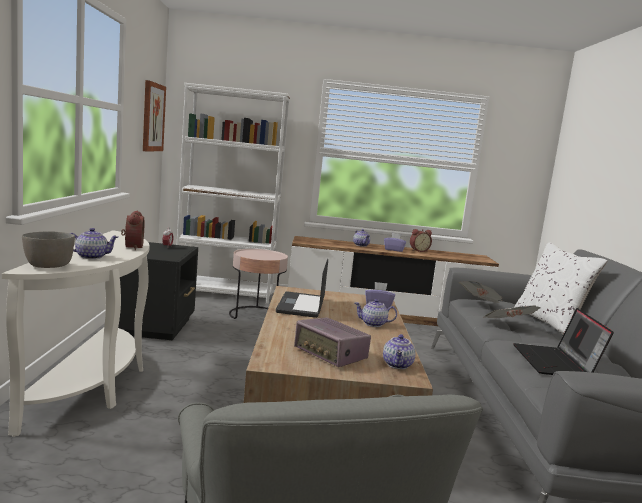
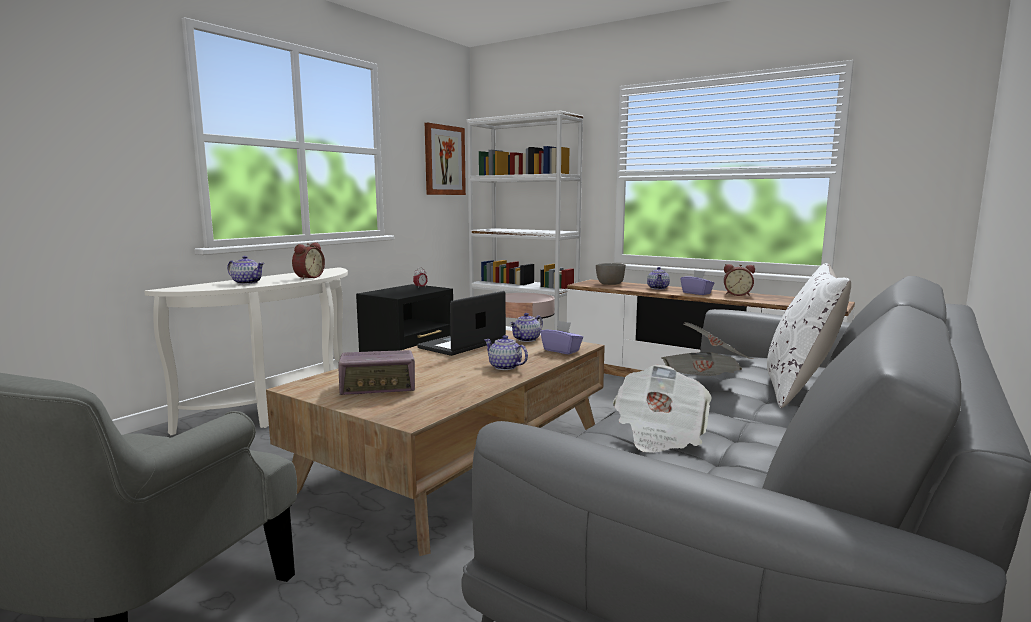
camera: 35 degrees right, 0 degrees up
(48, 266) = (190, 287): grey bowl -> grey bowl (609, 284)
(330, 354) = (378, 387): radio -> radio turned 90 degrees counterclockwise
(398, 365) = (428, 406): teapot -> teapot (526, 340)
(556, 363) = (659, 433): laptop -> newspaper

